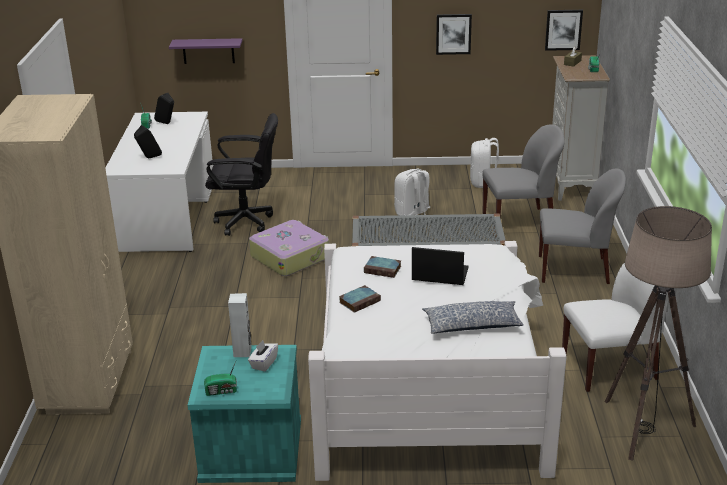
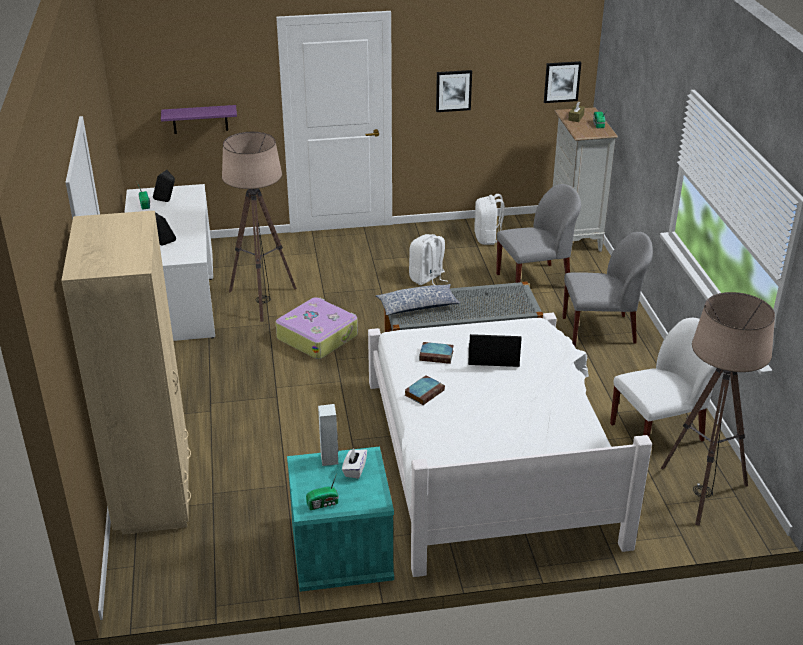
camera: 10 degrees left, 5 degrees up
(248, 222) = (262, 300): black office chair -> floor lamp
(473, 326) = (540, 410): pillow -> pillow (418, 307)

